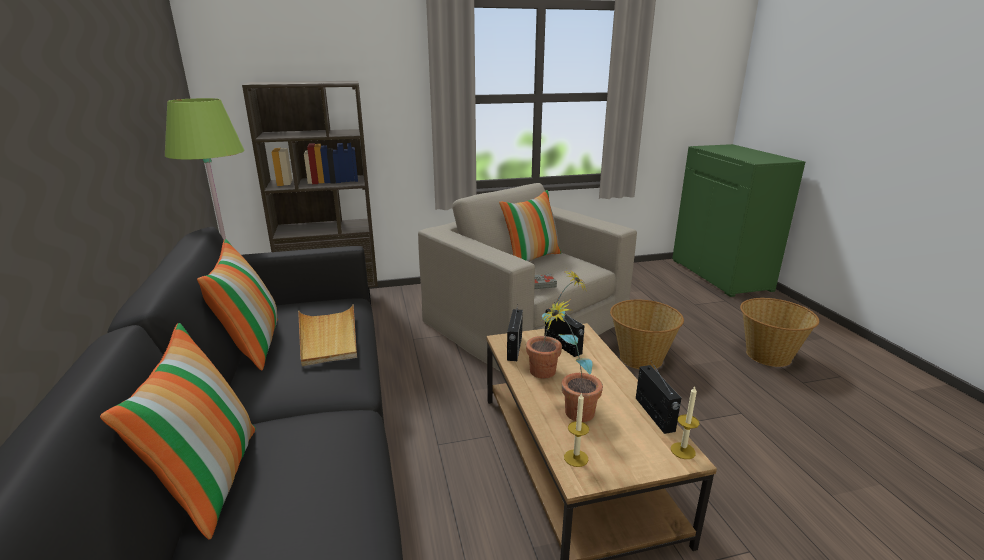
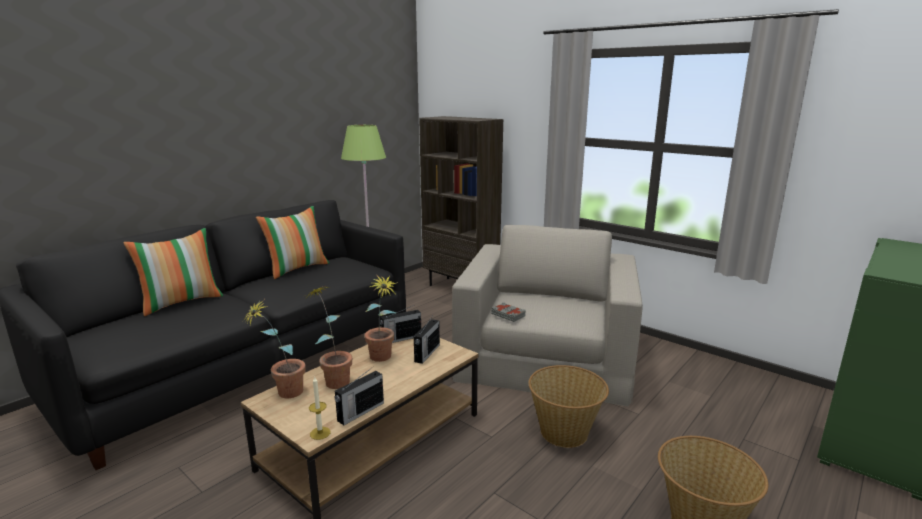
camera: 55 degrees right, 5 degrees down
(328, 337) = (320, 279): beige tray -> none
(531, 258) = (555, 298): pillow -> none
(576, 458) = (283, 394): candle -> potted plant

